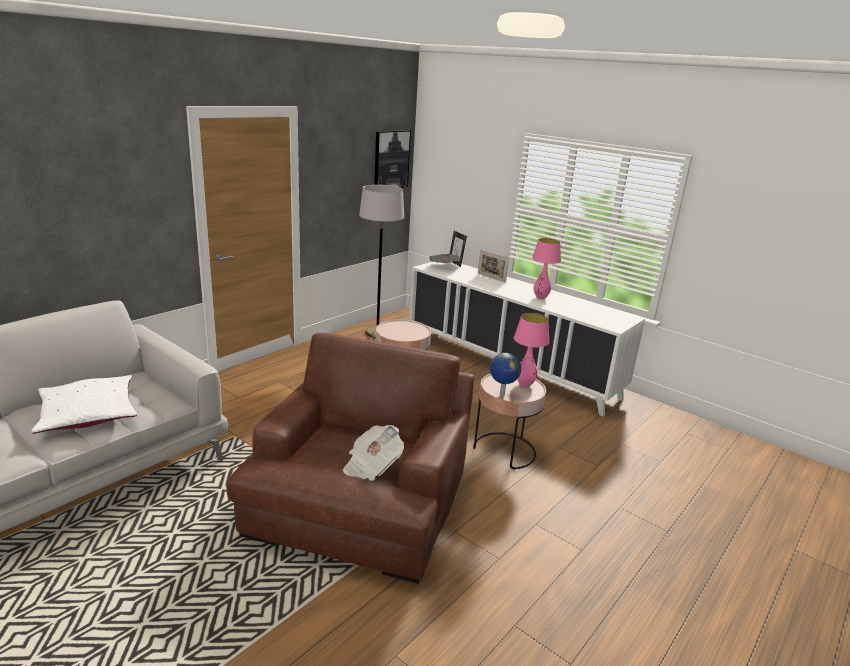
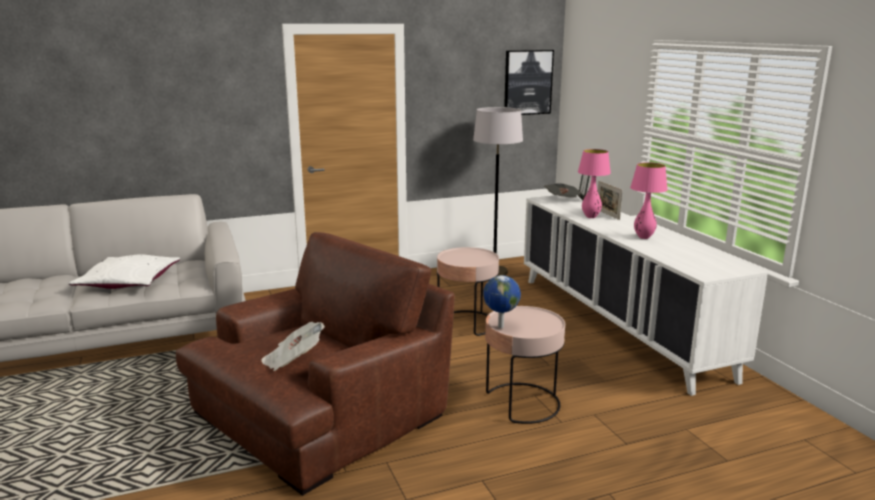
camera: 30 degrees right, 5 degrees down
(525, 384) = (542, 322): pink table lamp -> pink table lamp (591, 217)

